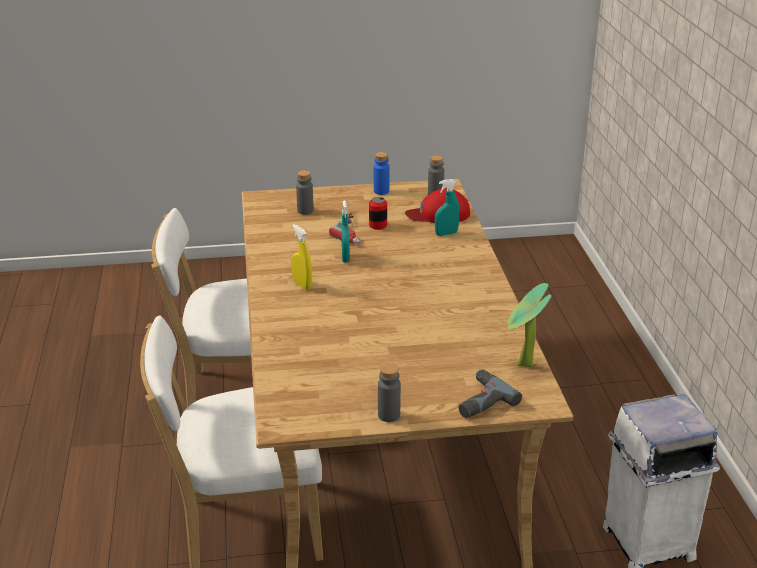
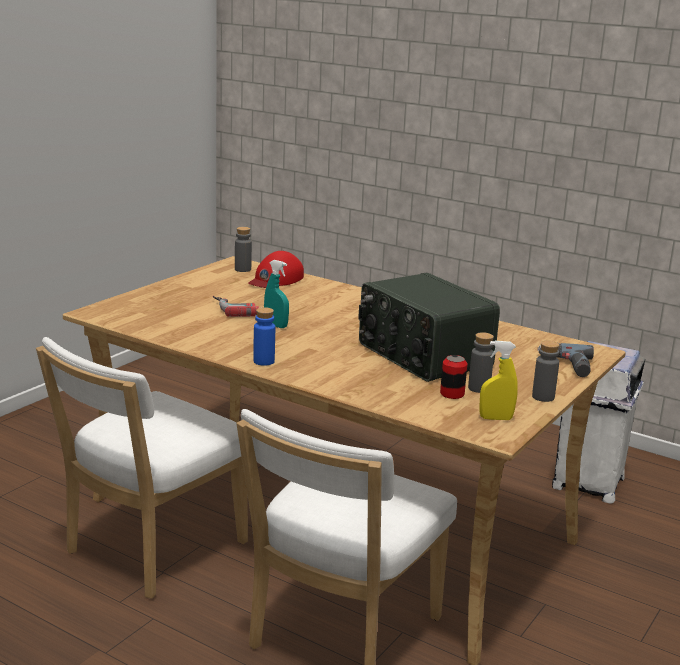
camera: 50 degrees left, 10 degrees down
(302, 285) = (287, 353): yellow spray bottle -> yellow spray bottle (495, 418)
(305, 211) = (162, 308): grey bottle -> grey bottle (479, 388)
(378, 225) = (248, 299): can -> can (452, 394)
(381, 191) = (194, 279): blue bottle -> blue bottle (263, 361)
(387, 333) = (422, 355): none -> radio
(446, 234) = (311, 288): turquoise spray bottle -> none
(523, 366) = (542, 339): potted plant -> none

